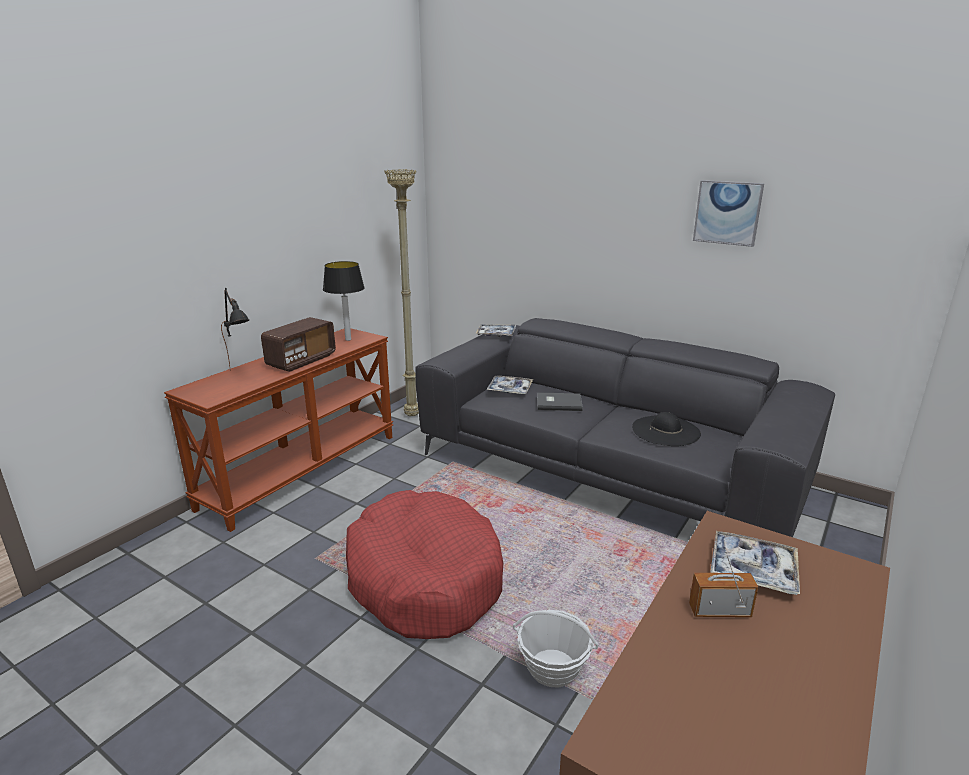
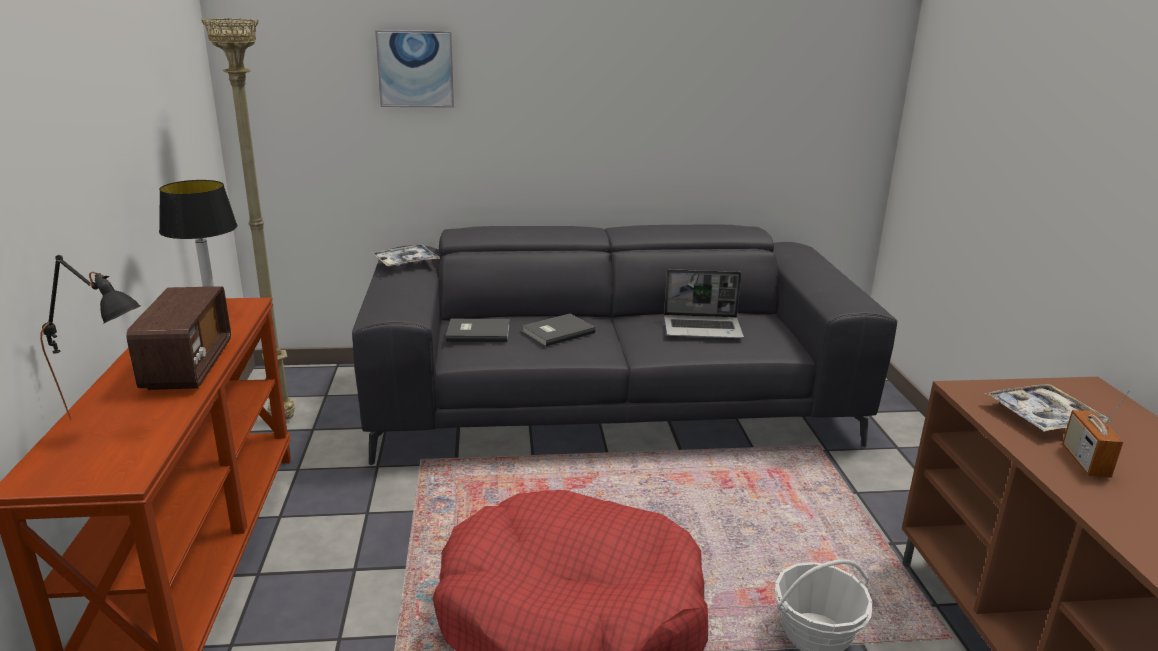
camera: 40 degrees left, 0 degrees up
(509, 389) = (477, 332): tray -> grey book
(666, 430) = (703, 328): black hat -> laptop
(719, 611) = (1085, 461): radio -> radio turned 45 degrees counterclockwise
(727, 213) = (686, 61): picture -> picture (415, 69)

